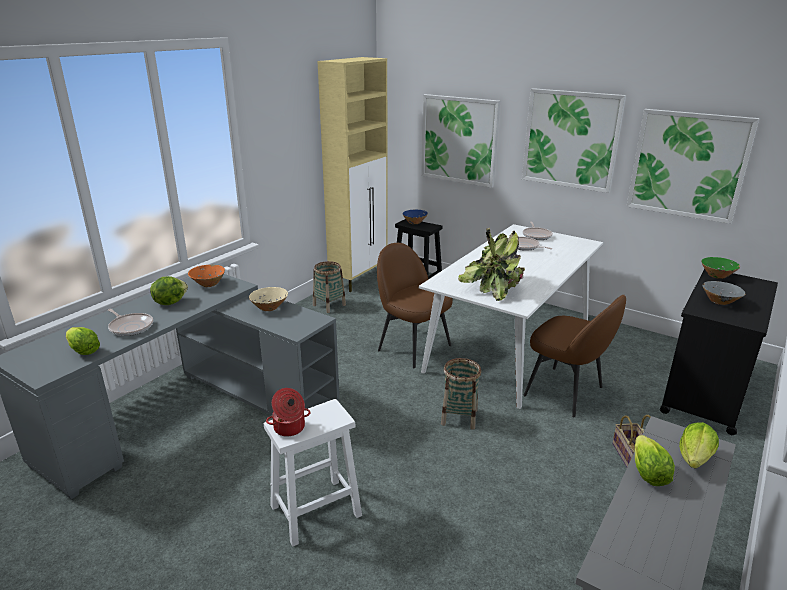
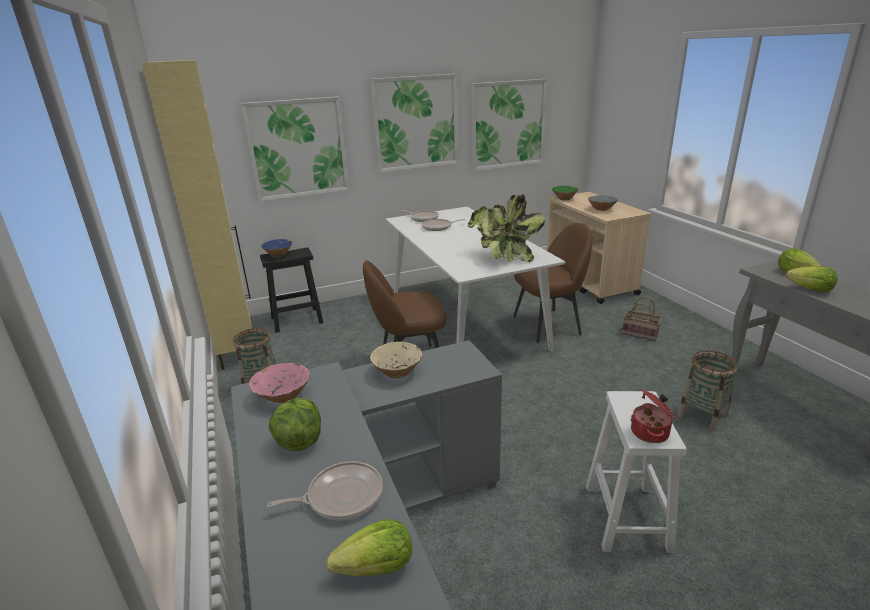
camera: 55 degrees left, 0 degrees up
(208, 284) = (283, 396): orange bowl -> pink bowl
(459, 417) = (542, 382): basket -> basket (702, 415)
(706, 393) = (590, 282): black cart -> beige cart

